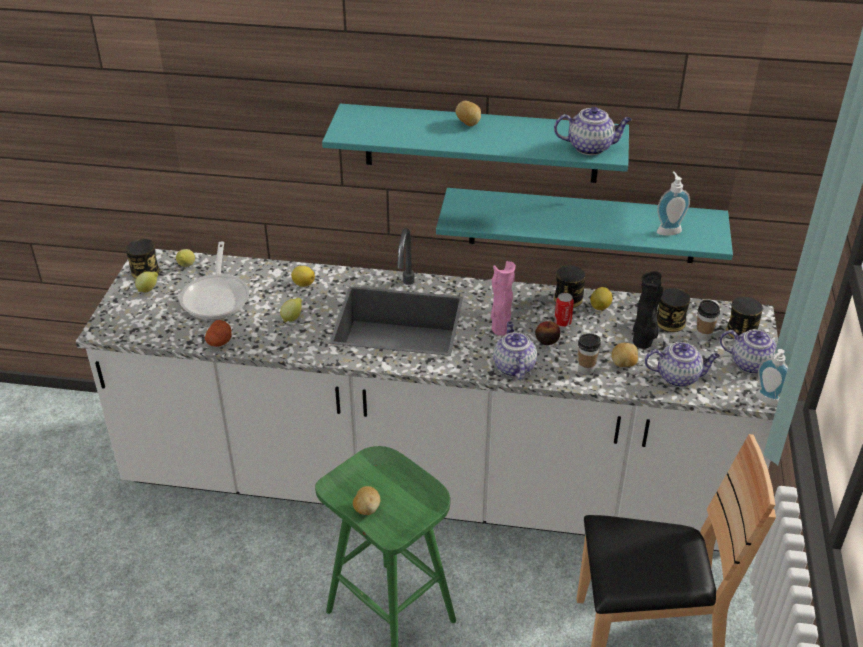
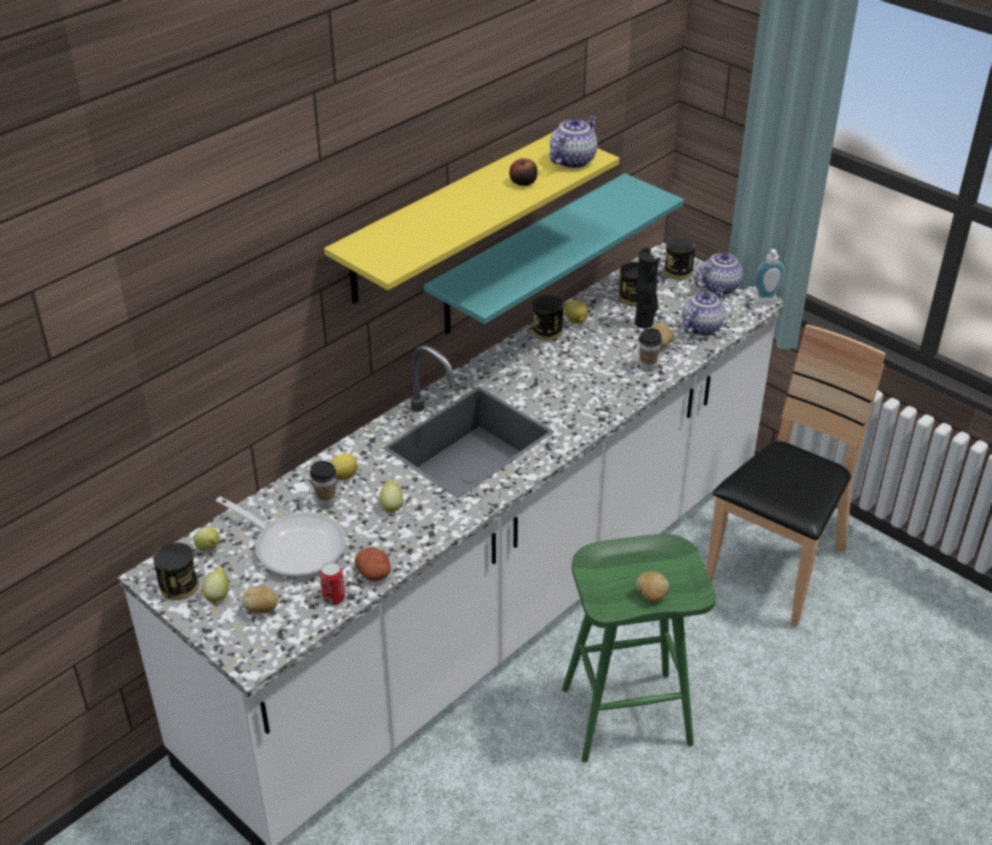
camera: 55 degrees left, 0 degrees up
(468, 124) = (459, 197): potato -> potato (262, 609)
(481, 143) = (448, 218): turquoise shelf -> yellow shelf
(500, 329) = (548, 387): pink vase -> none
(513, 367) = (606, 403): teapot -> none
(547, 340) = (590, 369): apple -> apple (523, 182)
(562, 322) = (575, 349): can -> can (334, 598)
(668, 230) = (621, 209): soap dispenser -> none
(703, 336) = (665, 290): cup -> cup (326, 502)

